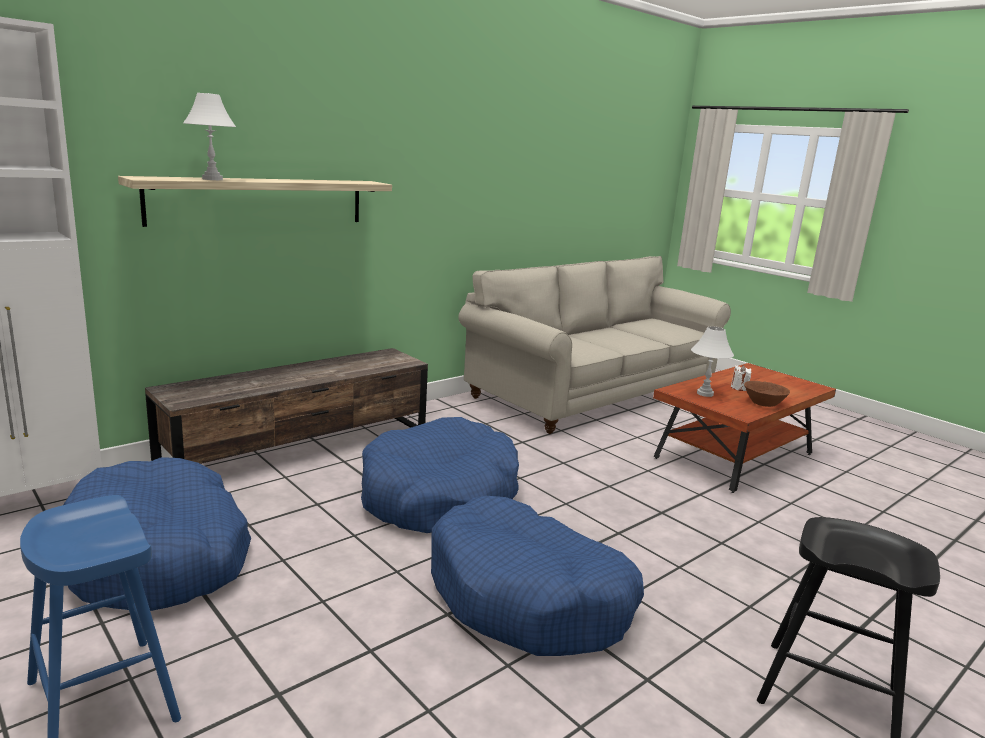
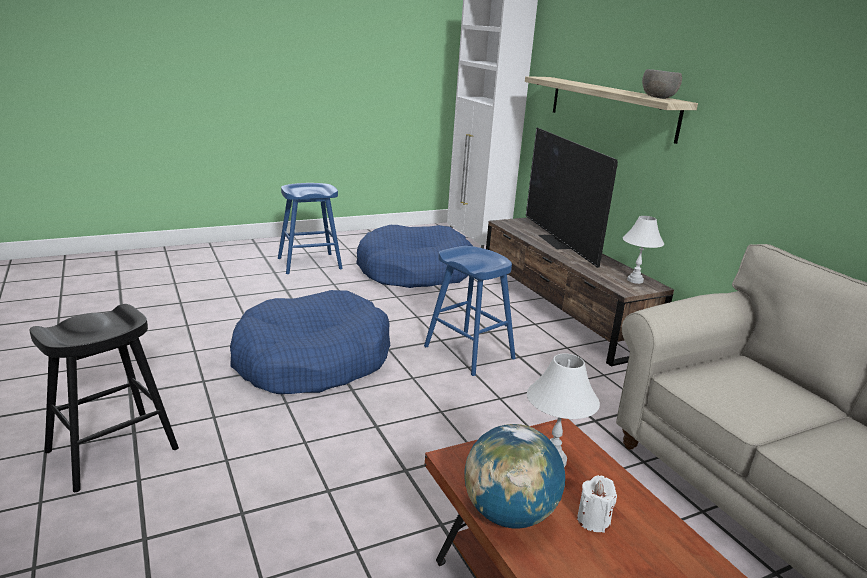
camera: 105 degrees right, 5 degrees up
(212, 179) = (568, 82): white table lamp -> white table lamp (635, 280)
(266, 377) = (558, 241): none -> television
(355, 181) = (659, 98): none -> grey bowl
(438, 495) = (469, 352): blue dog bed -> blue stool
(764, 403) = (508, 514): brown bowl -> globe

